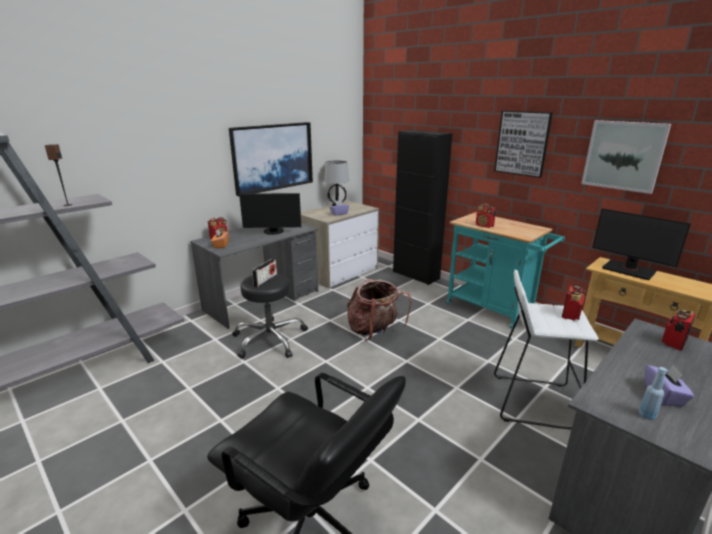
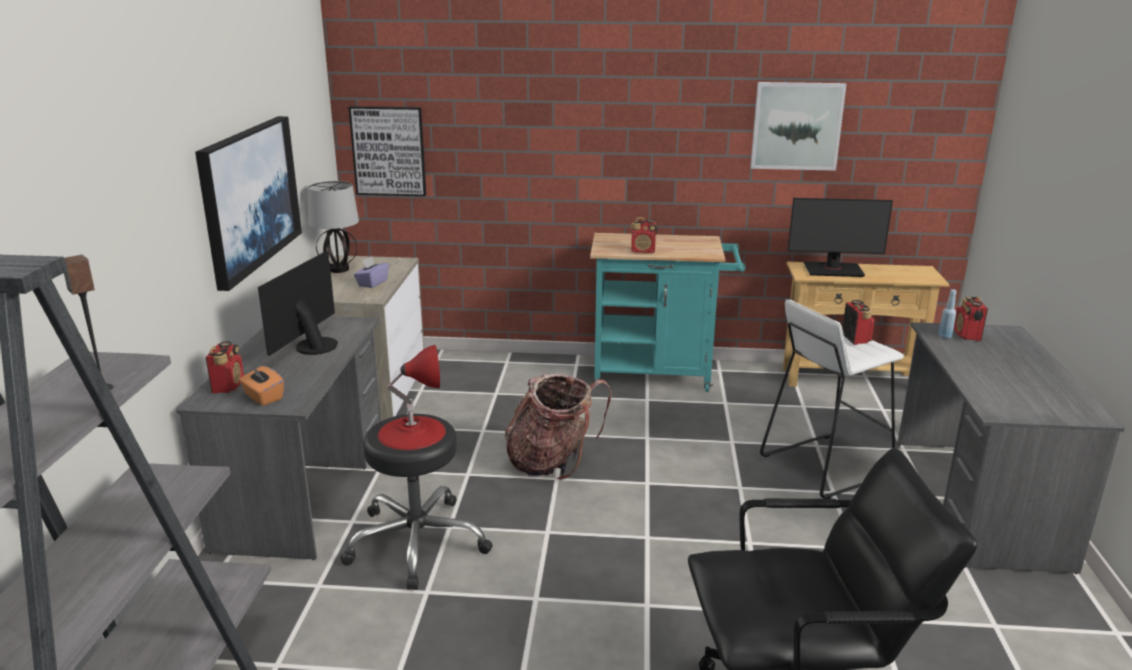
camera: 40 degrees left, 0 degrees up
(265, 281) = (412, 432): radio -> red table lamp
(273, 232) = (312, 346): monitor -> monitor turned 150 degrees clockwise
(416, 275) = (499, 360): black cabinet -> none
(522, 143) = (658, 119): picture -> picture (388, 151)
(646, 415) = (1036, 406): blue bottle -> blue bottle (944, 336)
(664, 395) = (1023, 384): purple tissue box -> none

